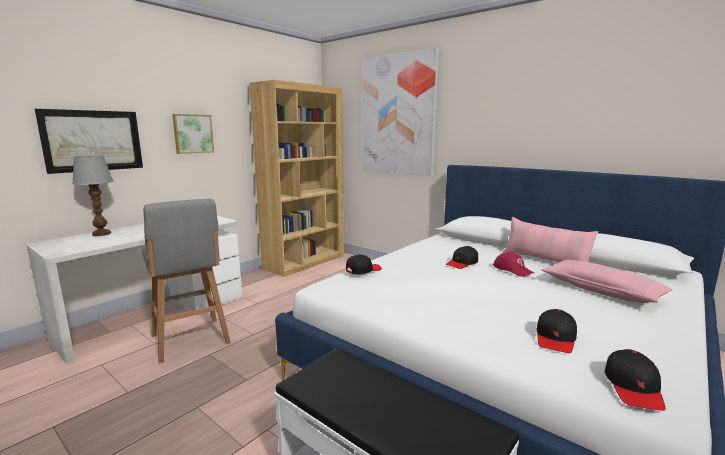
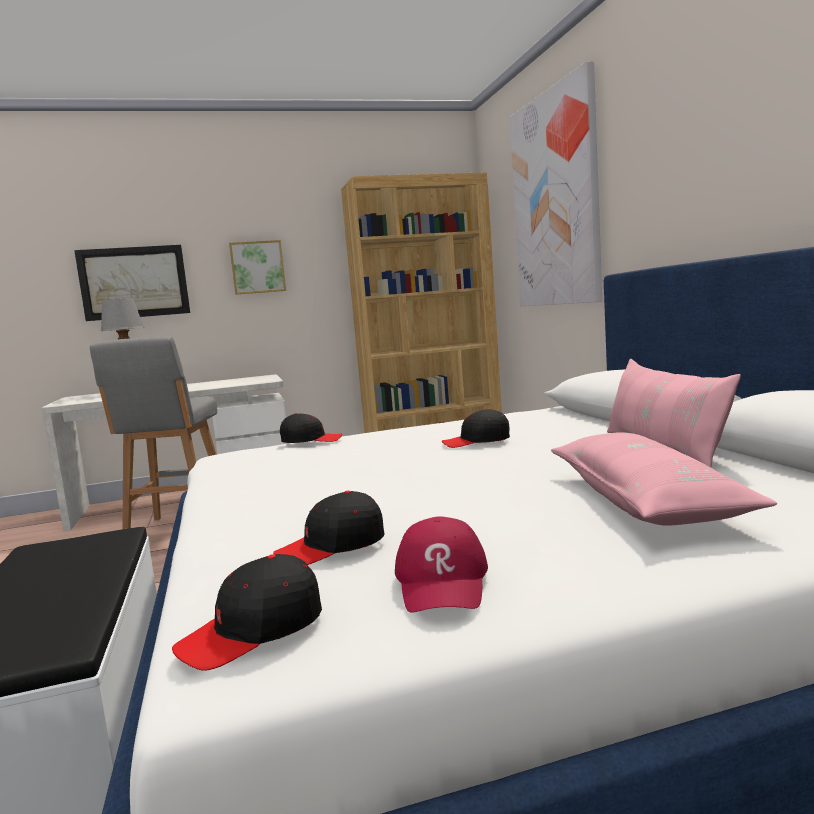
camera: 35 degrees right, 5 degrees down
(513, 269) = (543, 455): red cap -> red cap (442, 581)

